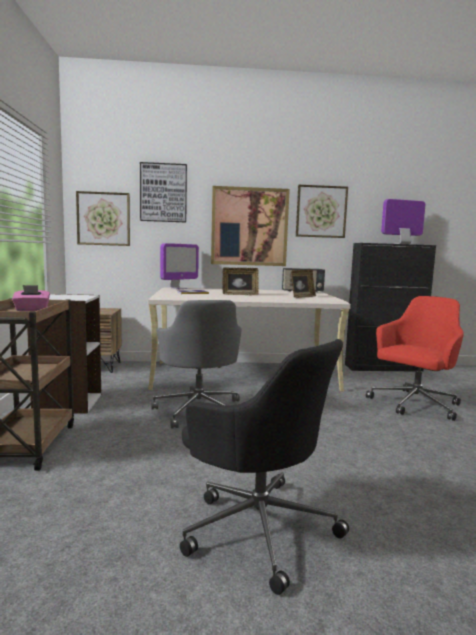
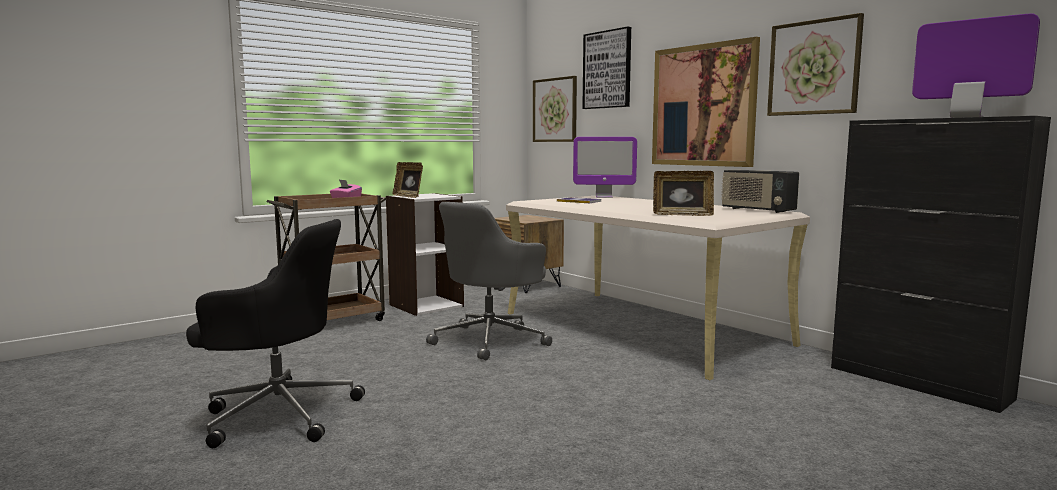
camera: 55 degrees right, 0 degrees up
(240, 294) = (618, 206): picture frame -> picture frame (408, 196)
(258, 526) = (278, 413): black office chair -> black office chair turned 90 degrees counterclockwise
(414, 405) = (759, 429): red office chair -> none

